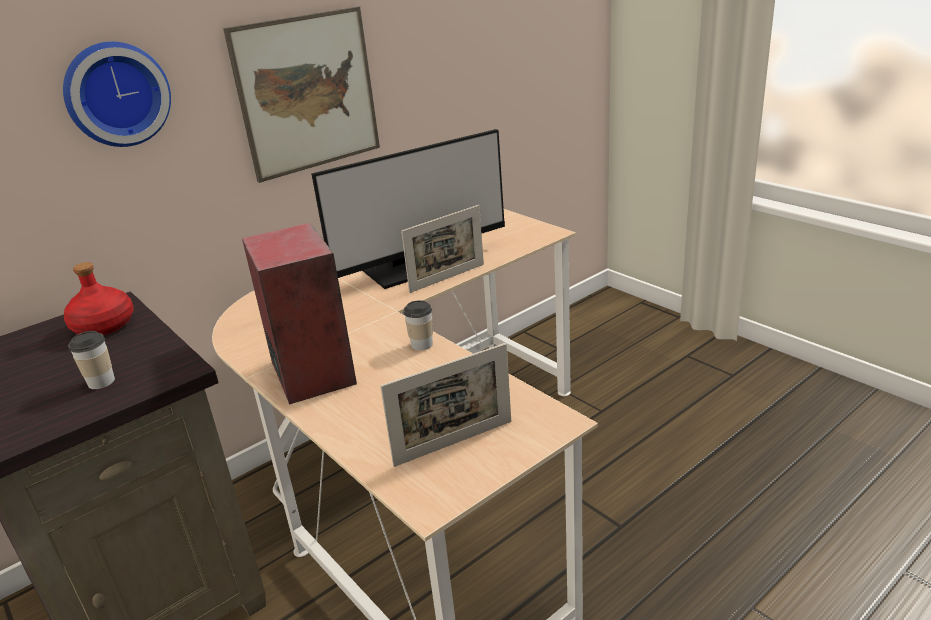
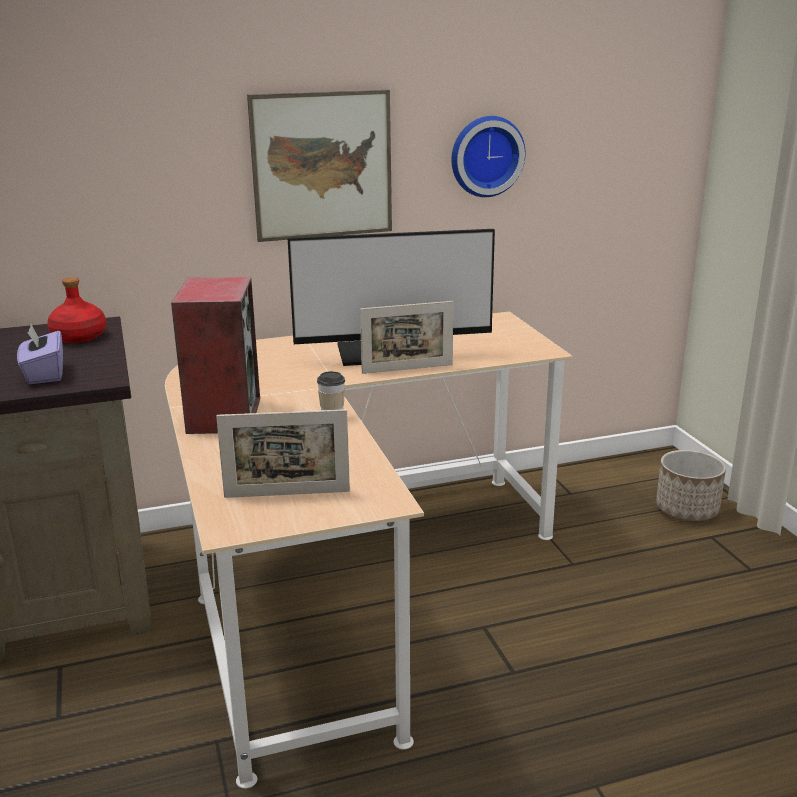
camera: 20 degrees right, 5 degrees down
(101, 382) = (44, 374): cup -> purple tissue box
(116, 94) = (139, 140): wall clock -> wall clock (485, 156)
(654, 337) = (687, 510): none -> planter

